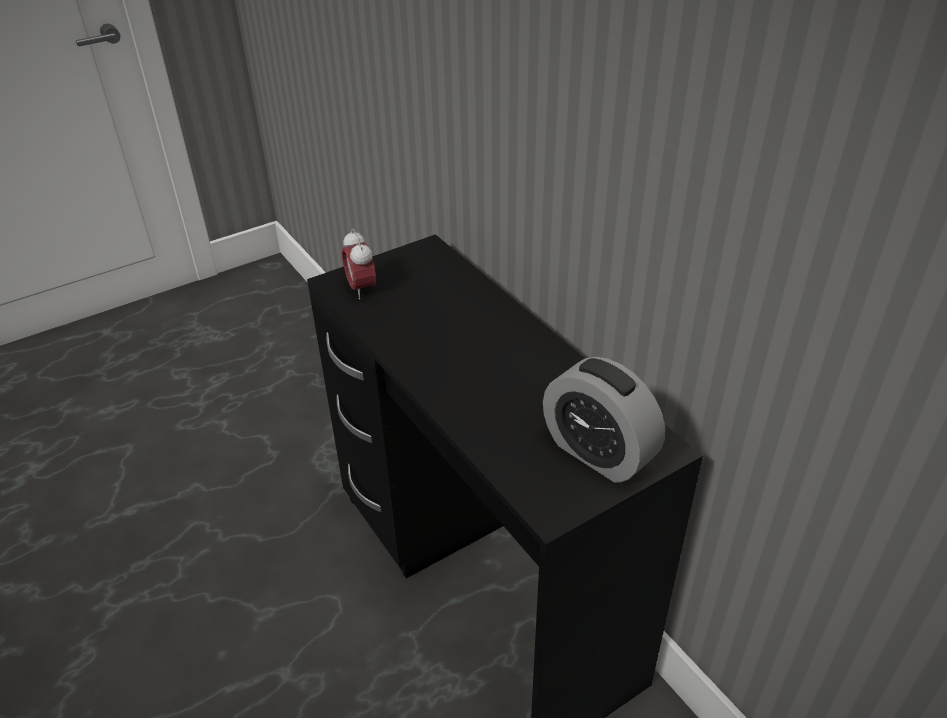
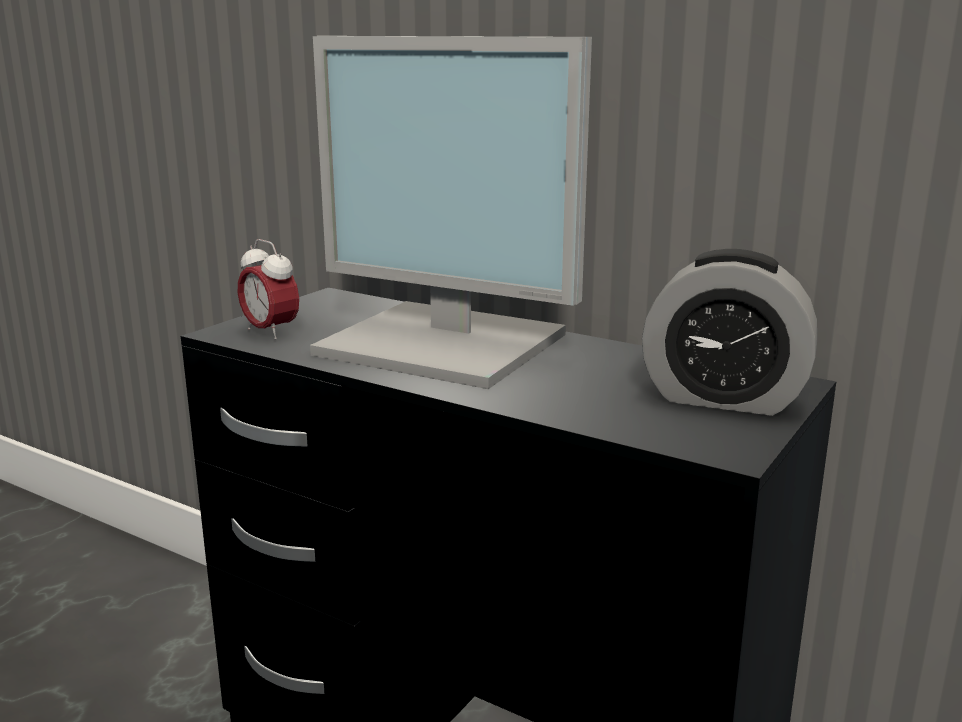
camera: 25 degrees left, 20 degrees down
(464, 333) = (448, 344): none -> monitor

